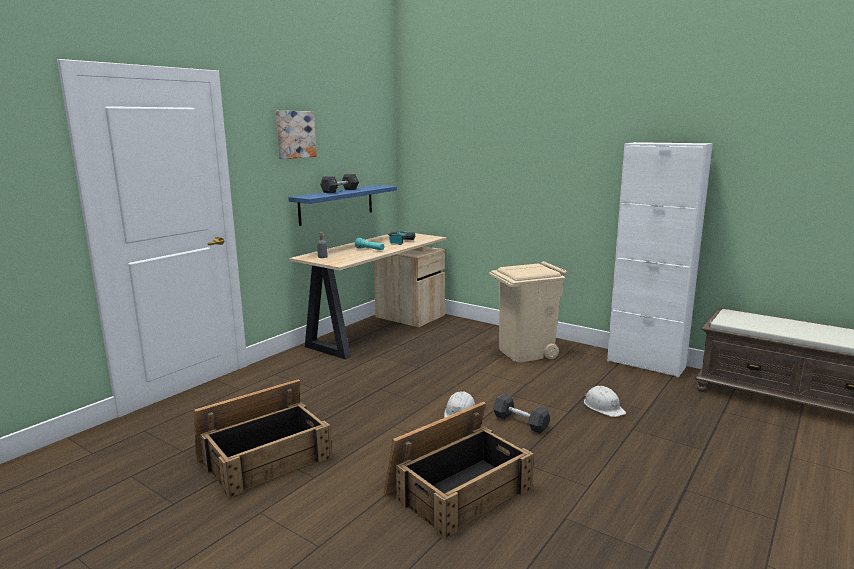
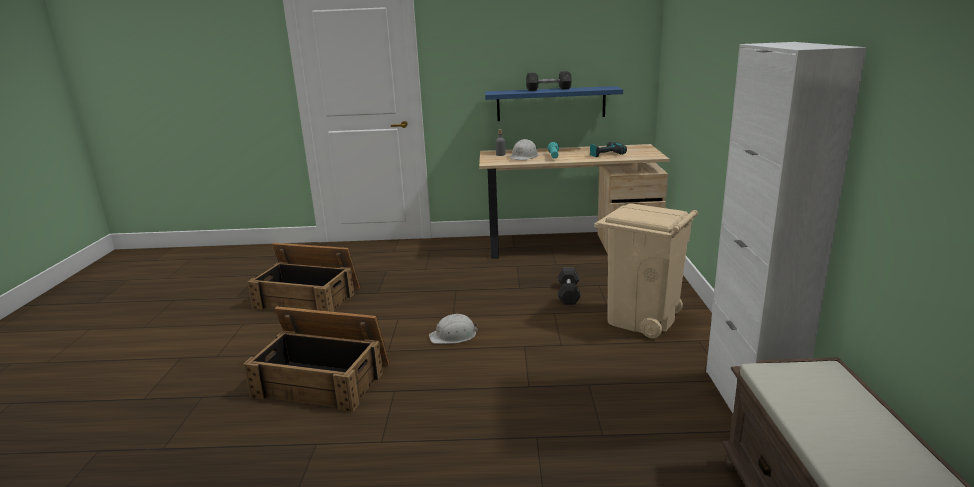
camera: 55 degrees right, 5 degrees up
(294, 134) = (497, 28): picture -> none
(520, 422) = (471, 368): grey dumbbell -> grey dumbbell (568, 294)
(603, 407) = (569, 404): white hard hat -> white hard hat (524, 156)

